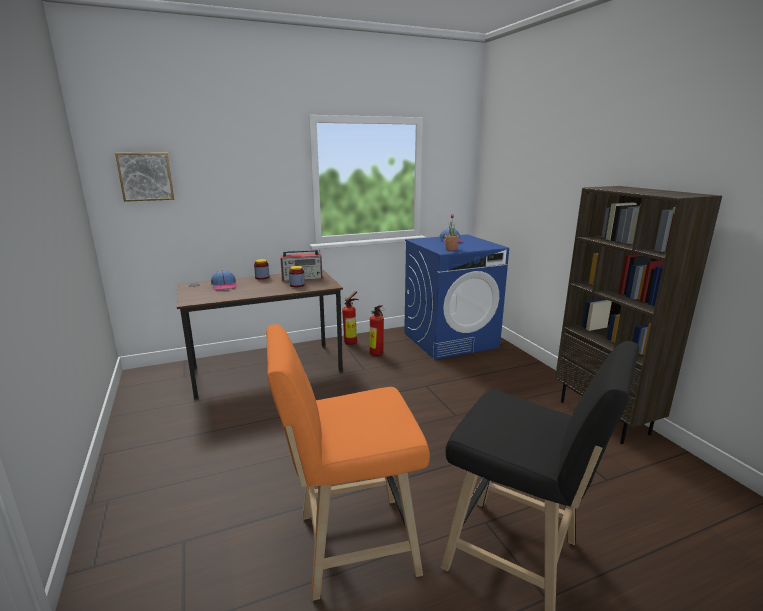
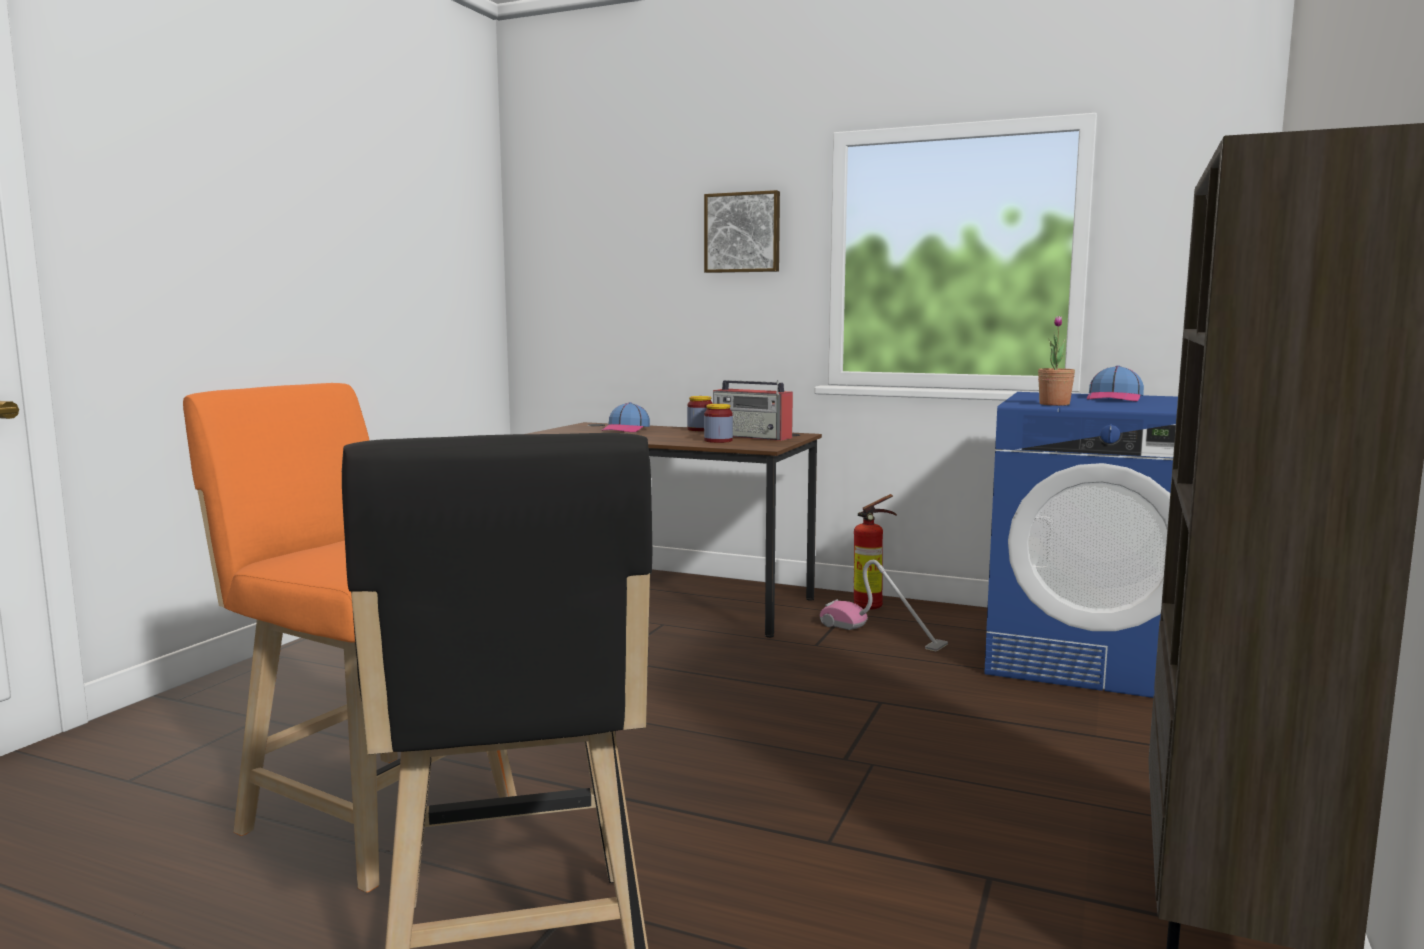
camera: 45 degrees right, 10 degrees down
(146, 176) = (576, 251): picture -> picture (743, 233)
(377, 354) = (881, 634): fire extinguisher -> vacuum cleaner

